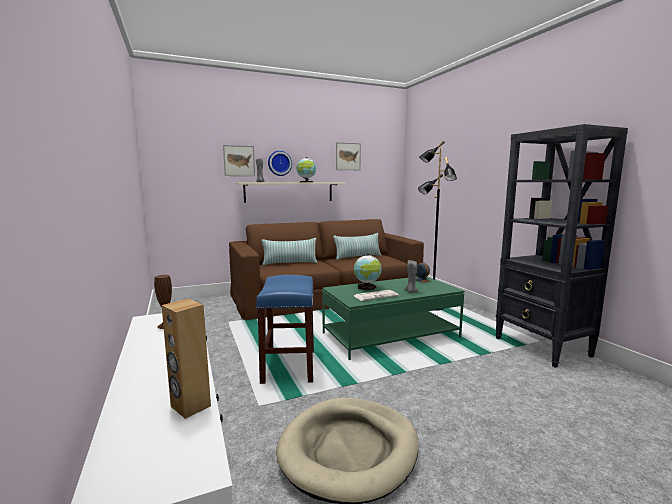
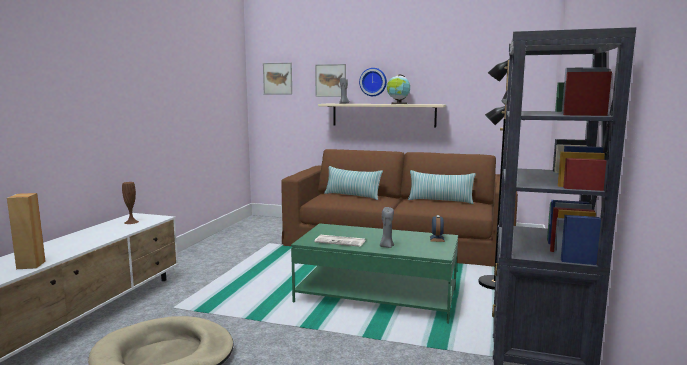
camera: 40 degrees right, 0 degrees up
(289, 367) = (241, 290): blue stool -> none
(348, 156) = (462, 70): picture -> picture (277, 78)
(367, 287) = (357, 232): globe -> none

